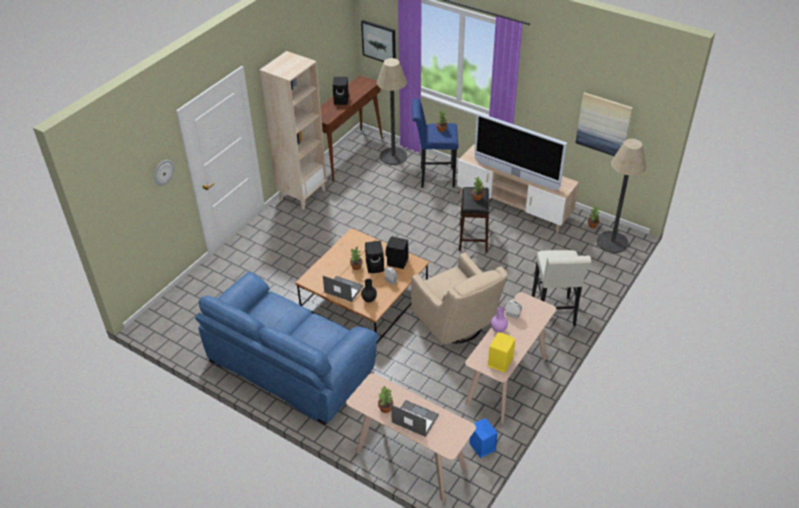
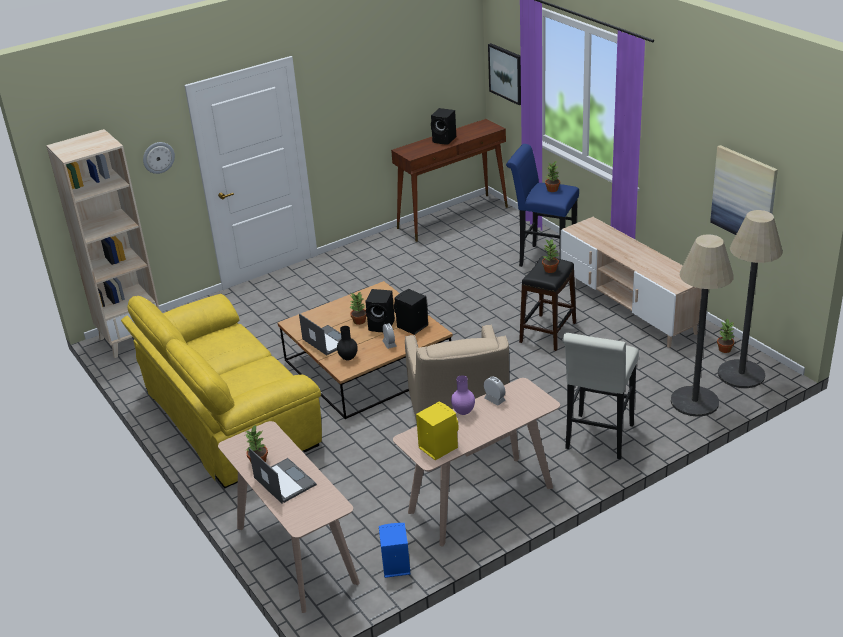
camera: 25 degrees right, 10 degrees down
(289, 367) = (228, 418): blue sofa -> yellow sofa
(302, 194) = (370, 248): beige bookcase -> beige bookcase (132, 338)
(393, 156) = (507, 228): floor lamp -> floor lamp (694, 401)
(516, 175) = (625, 258): television -> none

